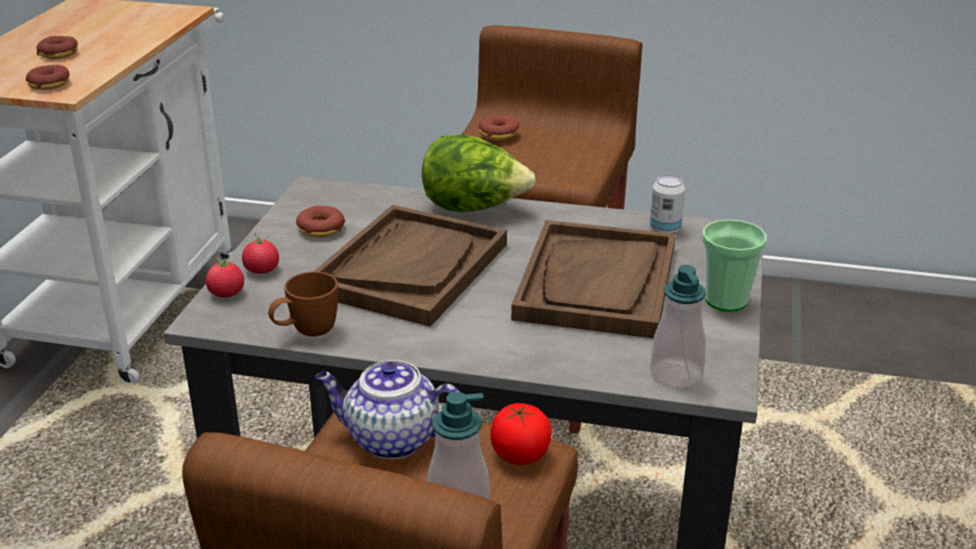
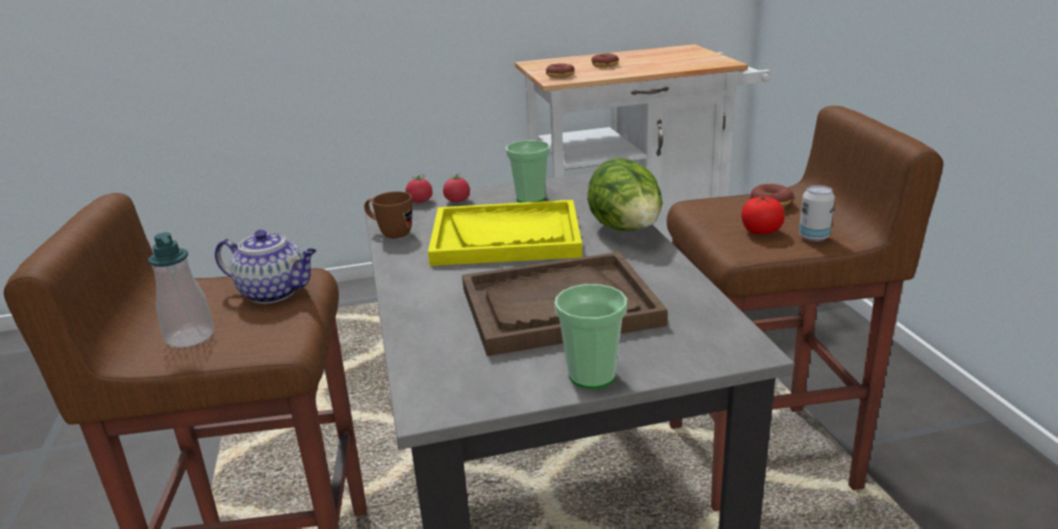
camera: 65 degrees right, 5 degrees down
(320, 229) = (530, 198): donut -> cup
(390, 439) = (275, 292): teapot -> teapot turned 120 degrees clockwise
(410, 268) = (506, 237): brown tray -> yellow tray
(520, 454) = (274, 340): tomato -> tomato (761, 232)
(665, 229) = (700, 313): can -> can (813, 237)
(676, 375) = (430, 379): soap dispenser -> none

